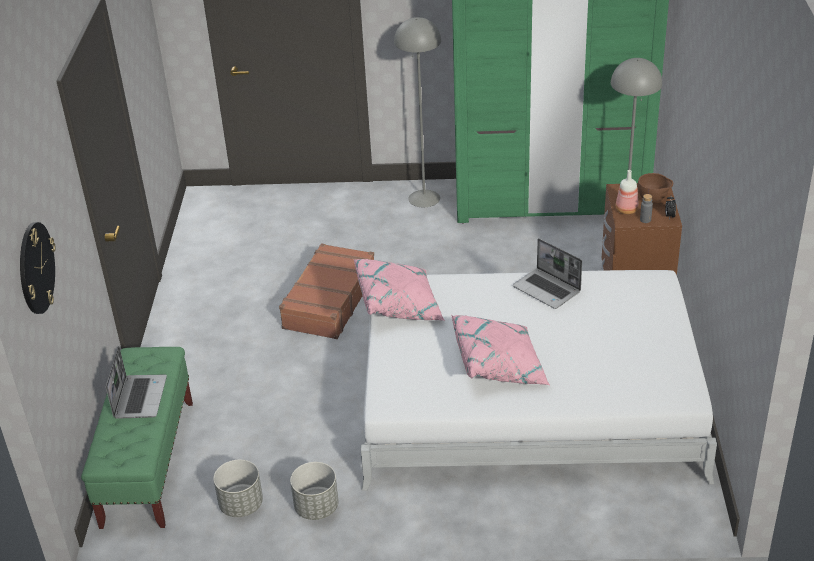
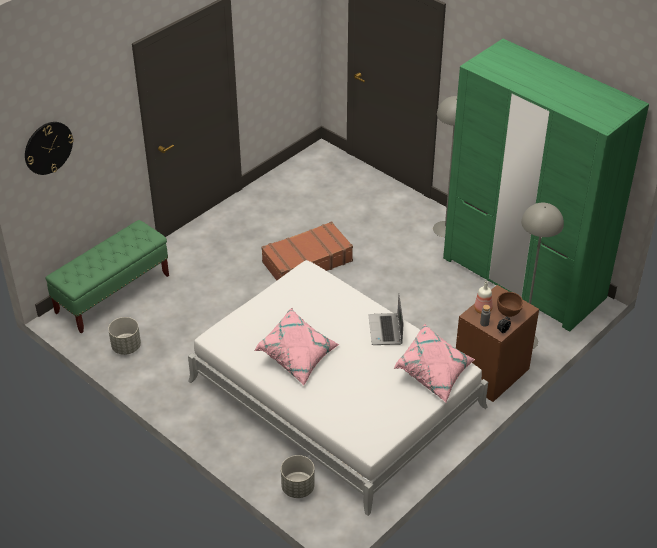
camera: 40 degrees right, 5 degrees up
(139, 397) = (113, 252): laptop -> none
(316, 507) = (157, 374): grey planter -> grey planter (297, 488)
(399, 305) = (295, 286): pink pillow -> pink pillow (434, 373)

